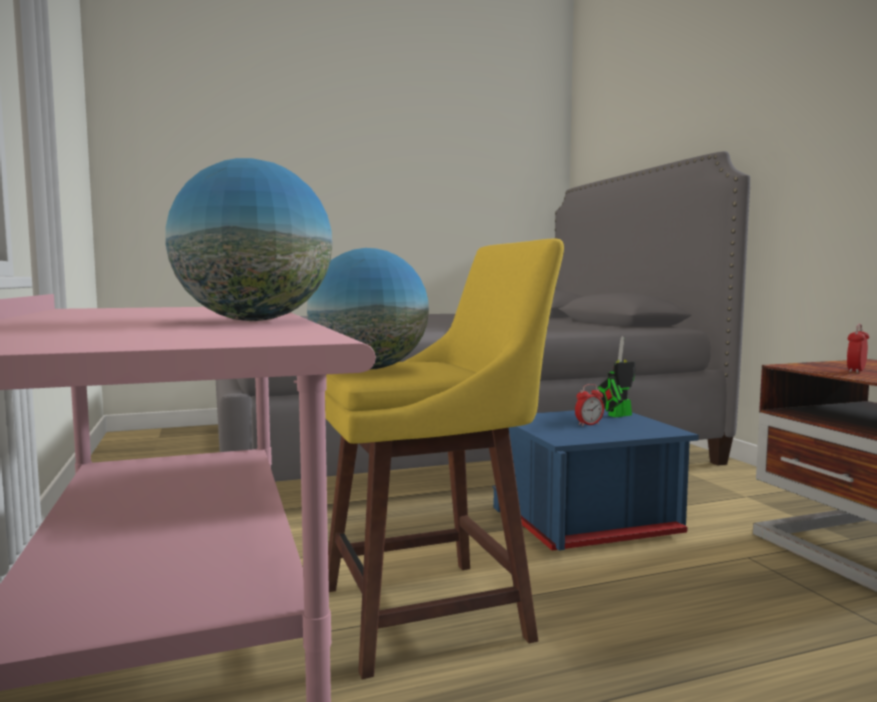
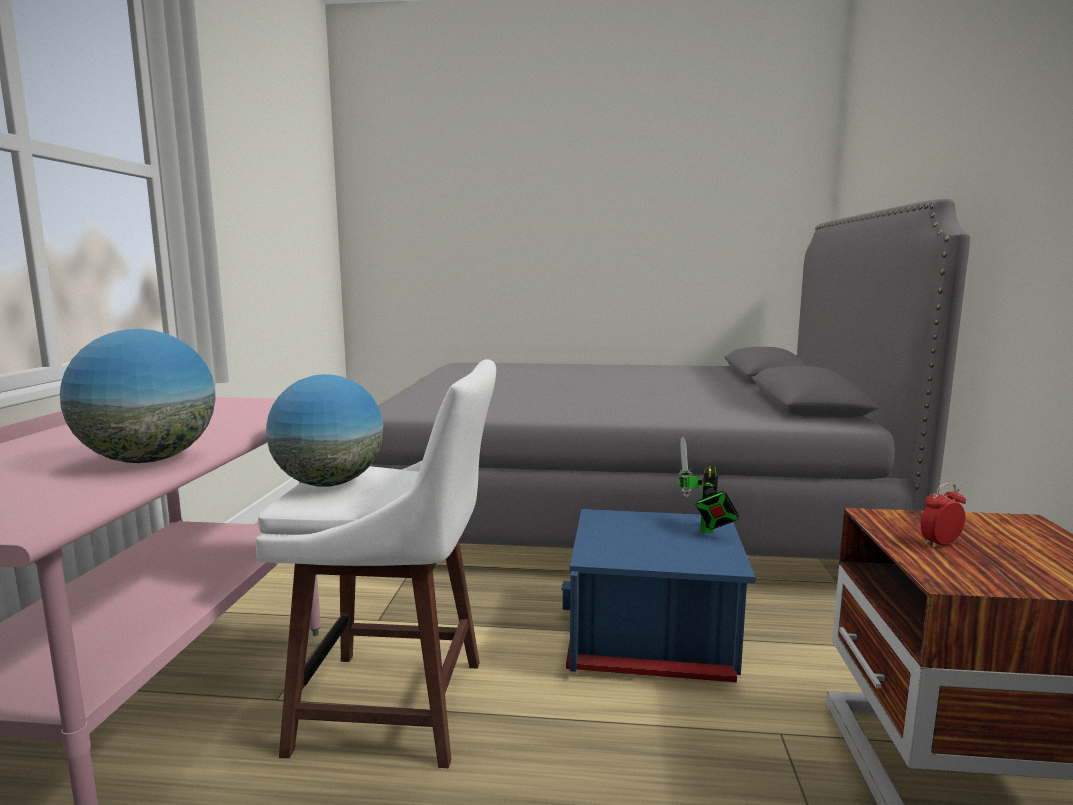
camera: 25 degrees right, 5 degrees up
(434, 611) = (400, 706): yellow stool -> white stool
(589, 424) = (653, 539): alarm clock -> none
(616, 415) = (706, 529): toy robot -> toy robot turned 75 degrees counterclockwise

